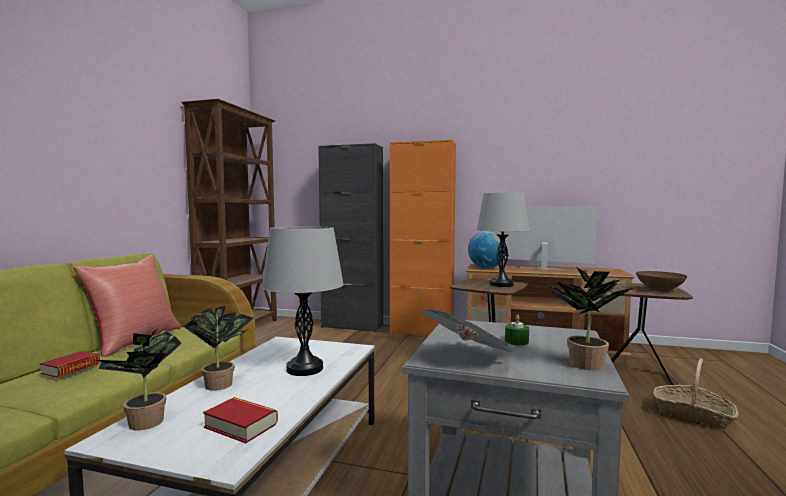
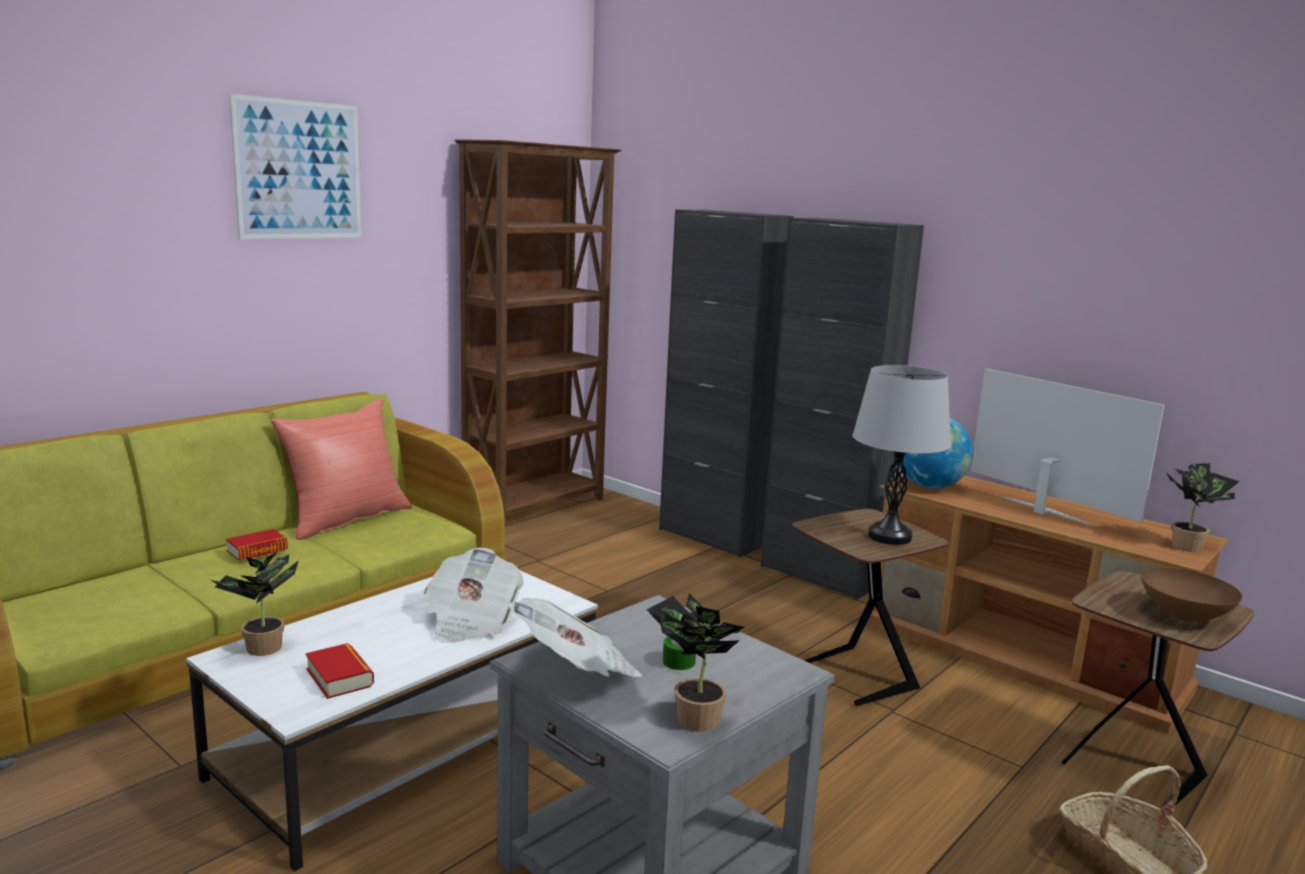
camera: 25 degrees right, 10 degrees up
(79, 97) = (299, 170): none -> picture
(221, 383) = (366, 618): potted plant -> potted plant (1188, 545)
(305, 369) = (470, 621): grey table lamp -> newspaper
(421, 332) = (820, 575): orange cabinet -> black cabinet

